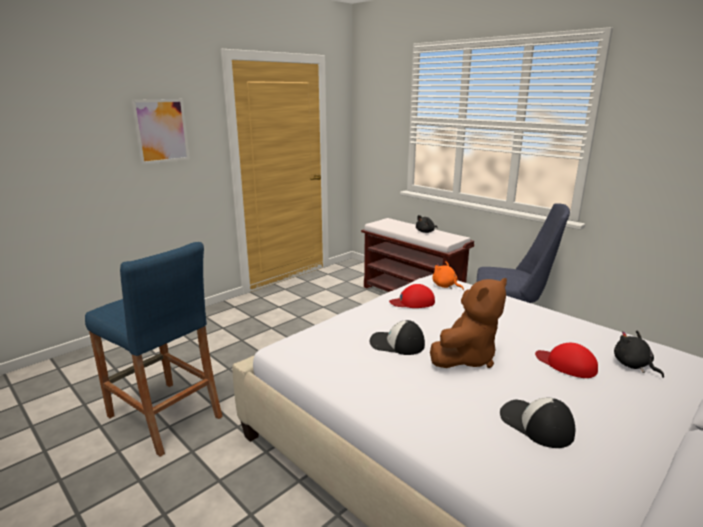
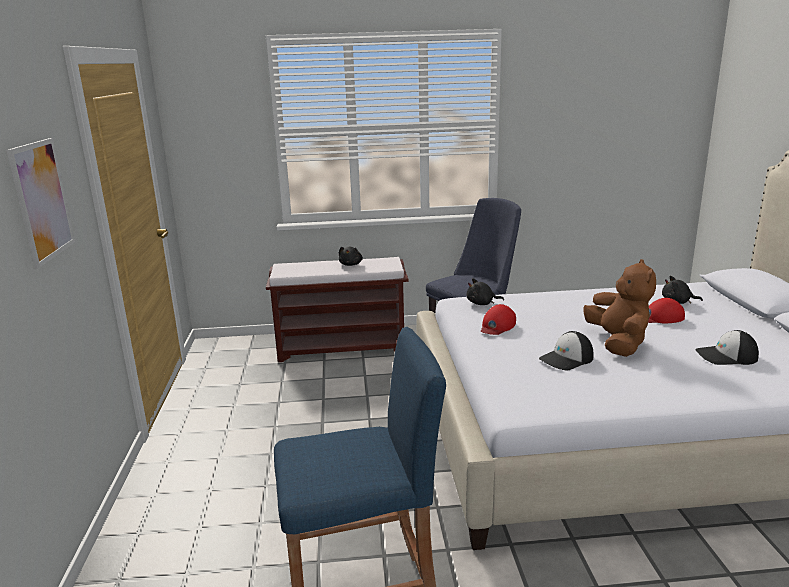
camera: 50 degrees left, 0 degrees up
(445, 286) = (482, 303): orange plush toy -> black plush toy

